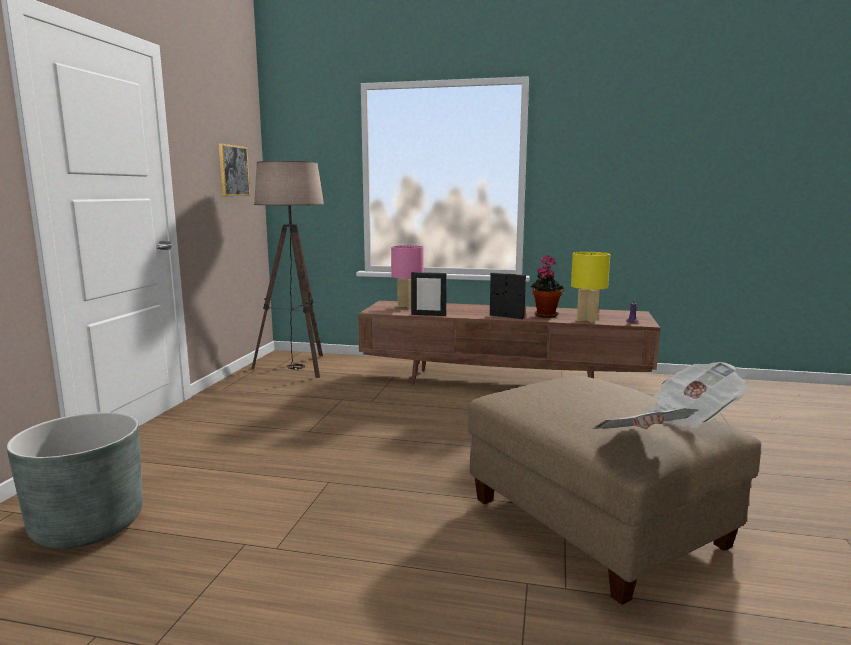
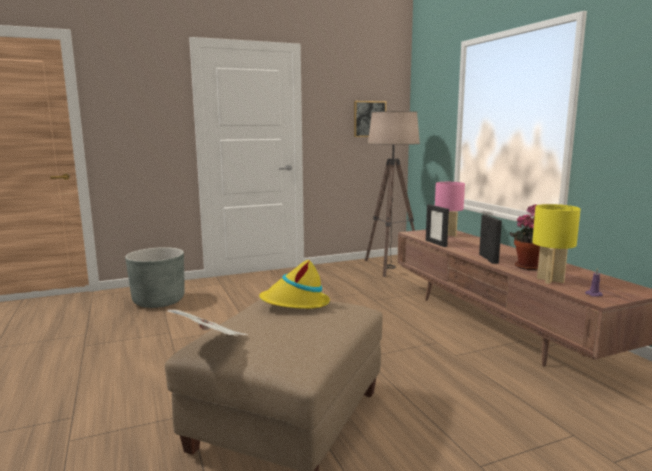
camera: 55 degrees right, 0 degrees up
(549, 391) = (295, 303): none -> yellow hat
(690, 417) = (291, 350): newspaper -> none

